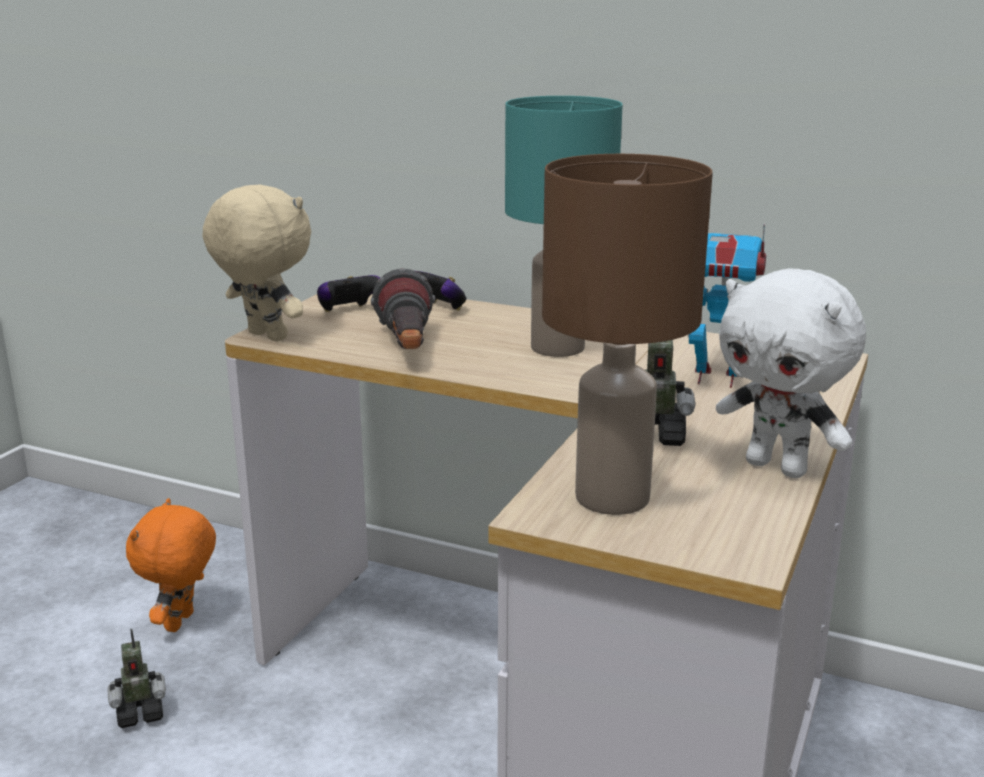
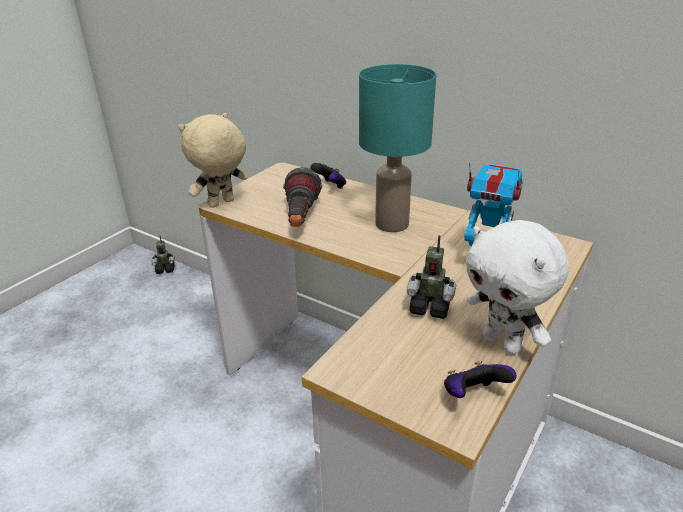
camera: 10 degrees right, 10 degrees up
(140, 713) = (160, 399): toy robot -> toy robot (165, 269)
(181, 623) = (192, 343): orange plush toy -> none
(264, 337) = (221, 204): beige plush toy -> beige plush toy turned 90 degrees counterclockwise
(348, 311) = (276, 186): game controller -> game controller (473, 395)
(610, 498) = (384, 360): brown table lamp -> none

